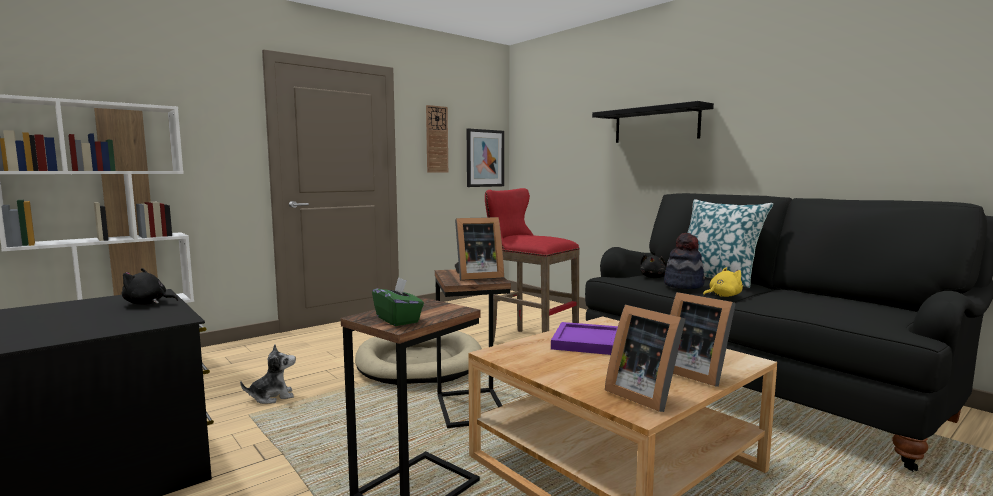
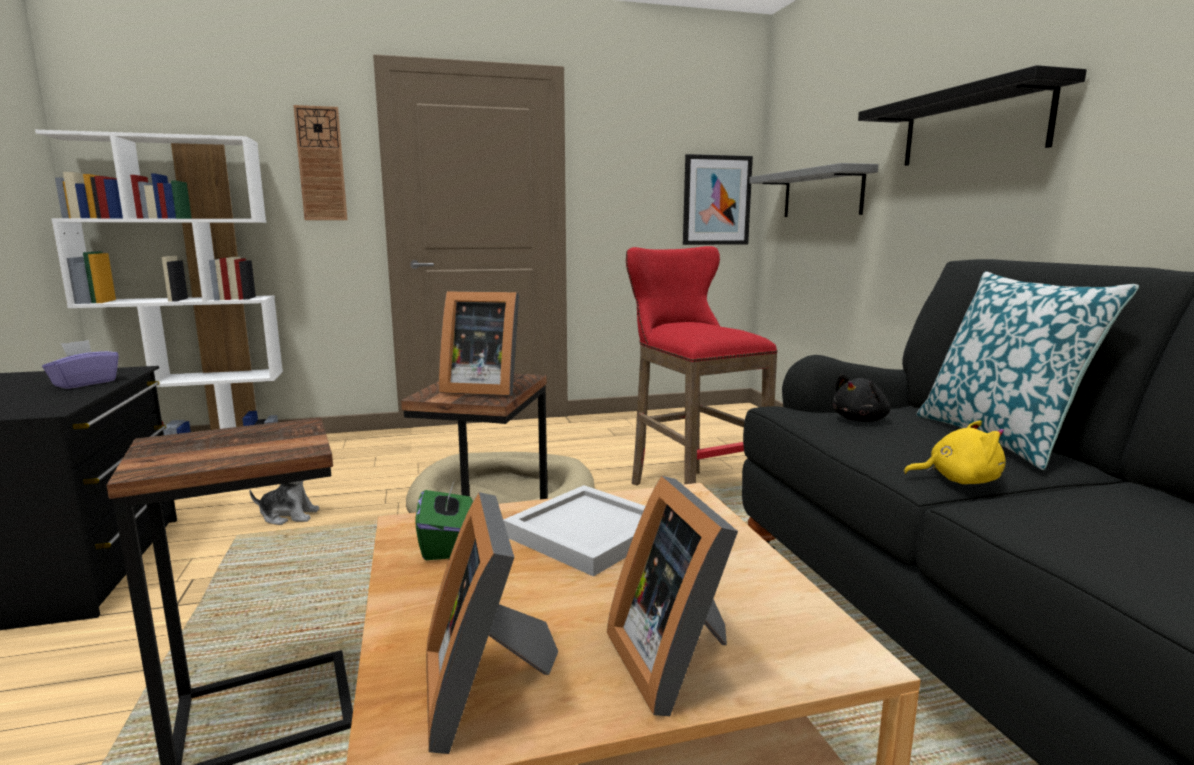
camera: 25 degrees right, 5 degrees up
(147, 303) = (85, 383): black plush toy -> purple tissue box
(398, 320) = (179, 455): green tissue box -> green tissue box (447, 544)
(436, 139) = (633, 172): wall clock -> wall clock (321, 164)
(558, 156) = (822, 193): none -> grey shelf
(589, 341) = (590, 533): purple tray -> white tray
(684, 285) = (892, 444): hat -> none

